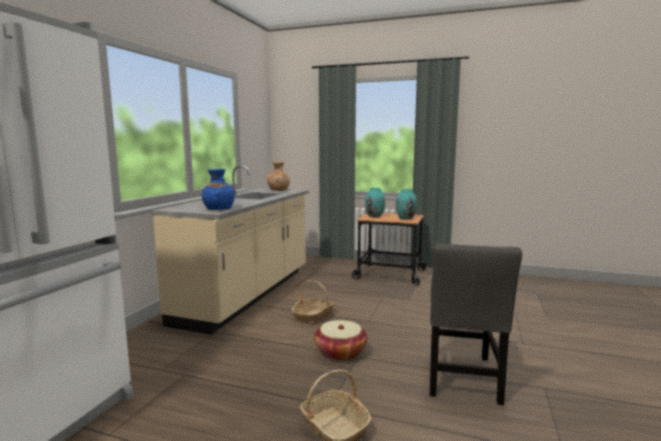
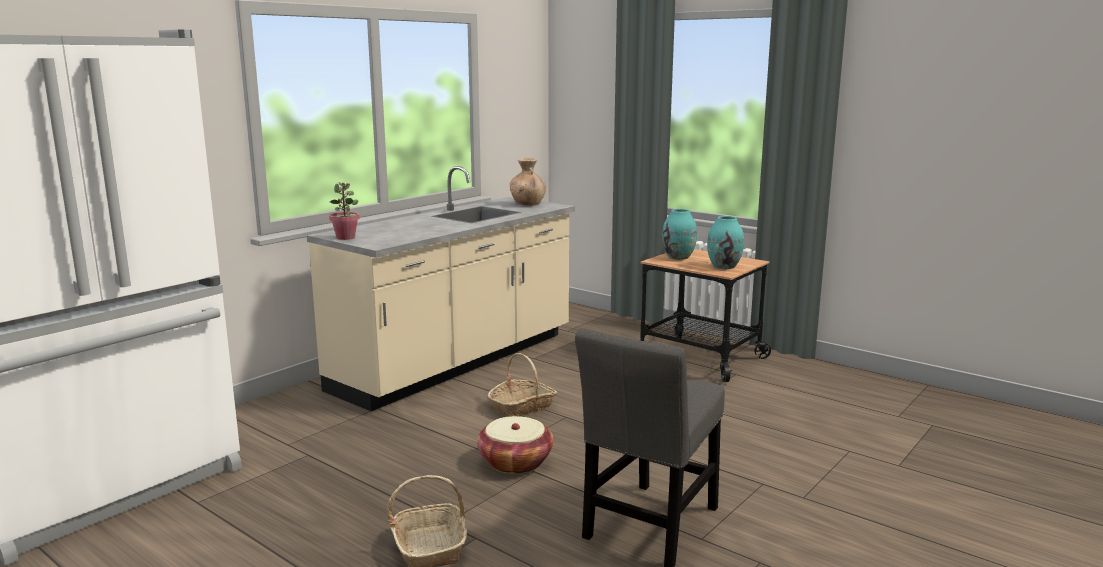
camera: 20 degrees right, 5 degrees up
(185, 210) = (346, 237): none -> potted plant
(218, 209) = (387, 240): blue vase -> none

